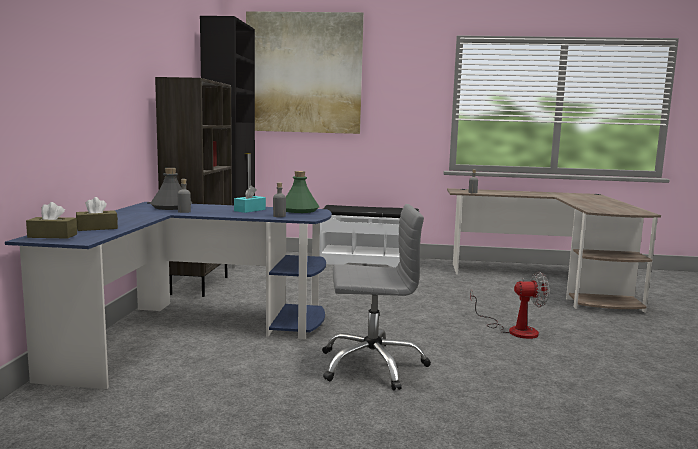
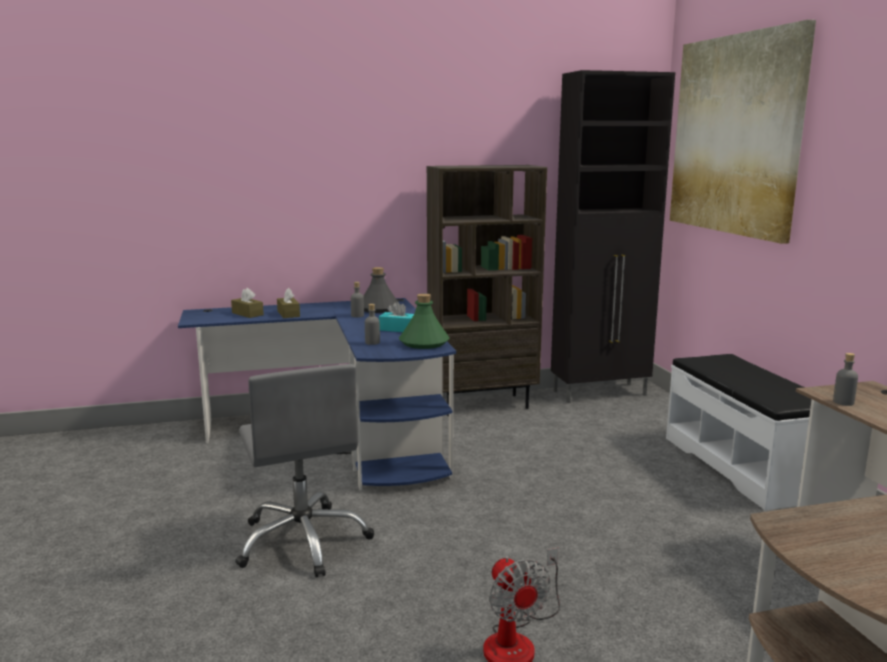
camera: 70 degrees right, 5 degrees up
(52, 236) = (204, 313): brown tissue box -> brown tissue box (288, 314)

